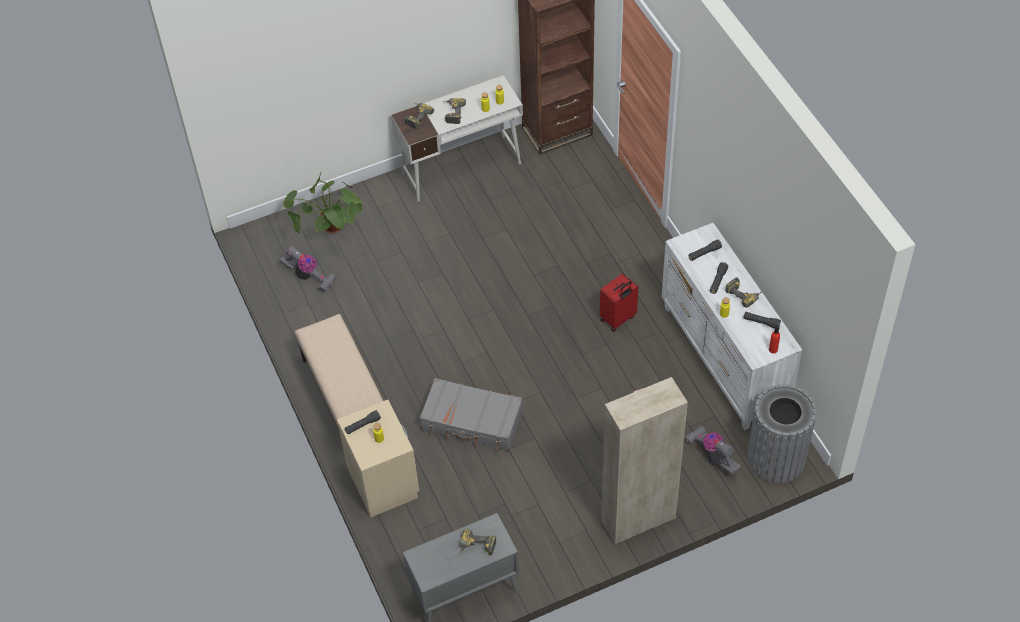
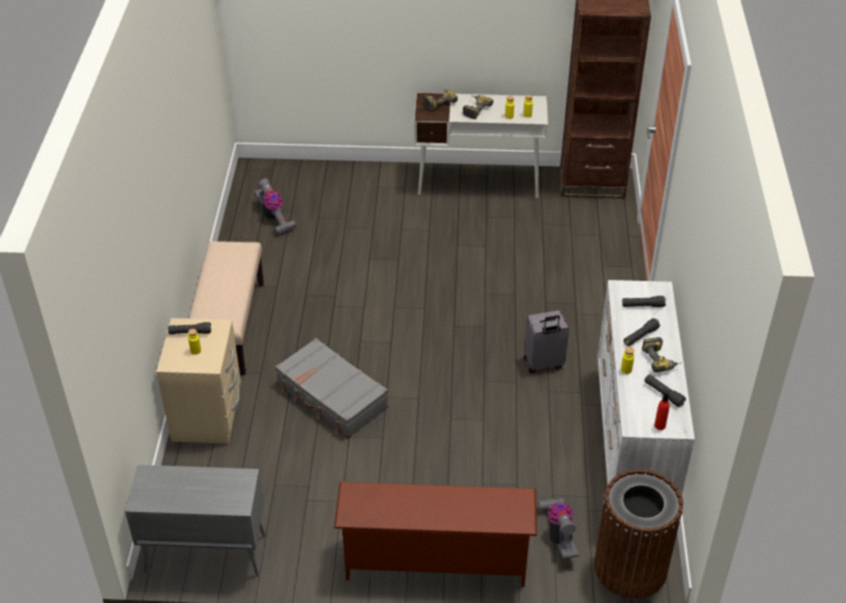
camera: 25 degrees right, 10 degrees down
(330, 234) = (319, 192): potted plant -> none
(476, 548) = (211, 493): power drill -> none
(618, 319) = (543, 364): red suitcase -> grey suitcase
(638, 519) = (435, 562): beige cabinet -> brown shoe rack
(776, 458) = (630, 567): grey trash can -> brown trash can

